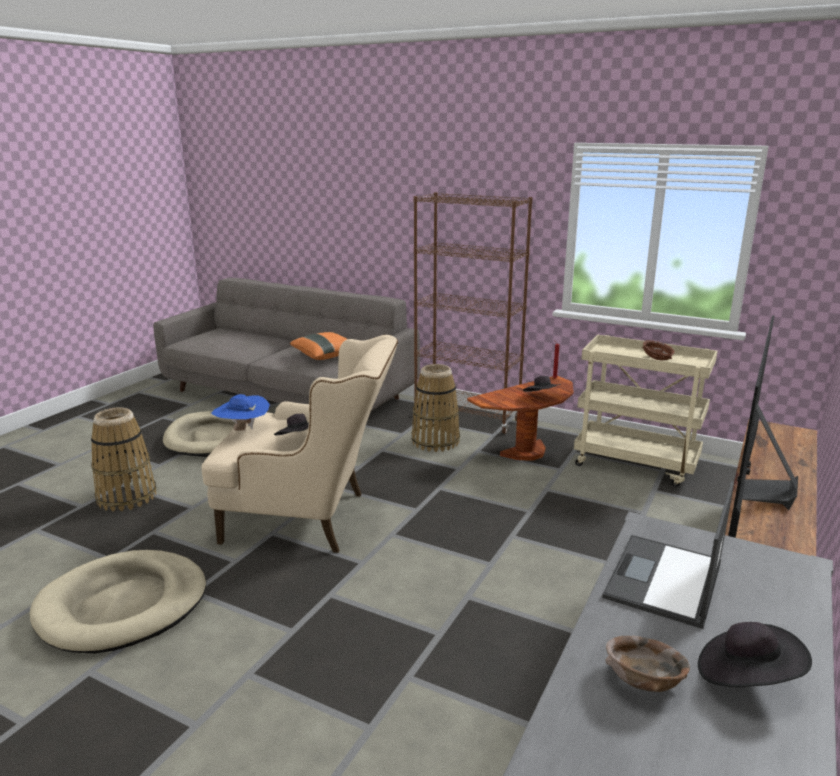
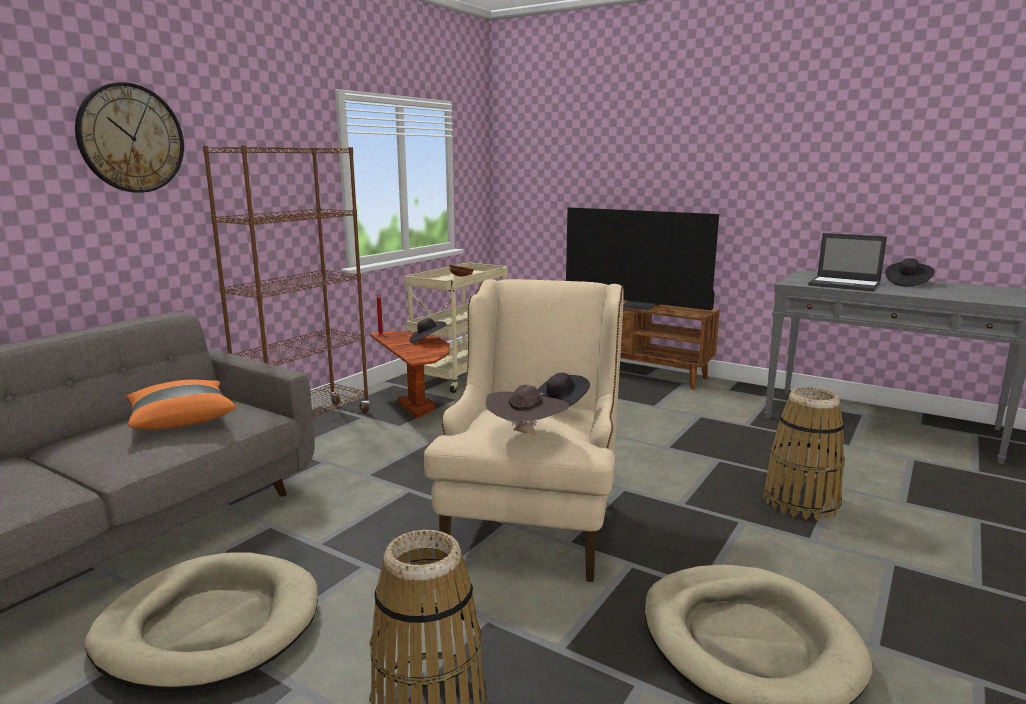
camera: 85 degrees left, 5 degrees down
(242, 430) = (526, 435): blue hat -> brown hat
(396, 185) = (131, 138): none -> wall clock
(435, 441) = (361, 445): basket -> basket (801, 502)
(644, 681) = (930, 291): brown bowl -> none

